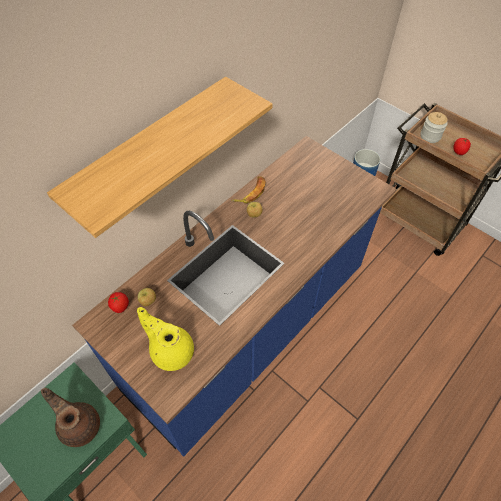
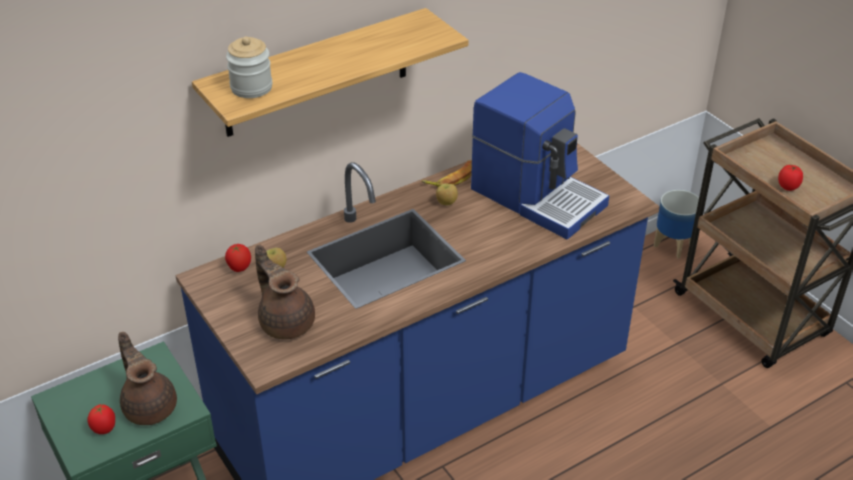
camera: 15 degrees right, 15 degrees down
(50, 456) = (105, 429): none -> tomato
(171, 350) = (286, 321): yellow teapot -> brown teapot
(314, 196) = (538, 196): none -> coffee machine
(430, 136) = (752, 161): jar -> jar (251, 87)

